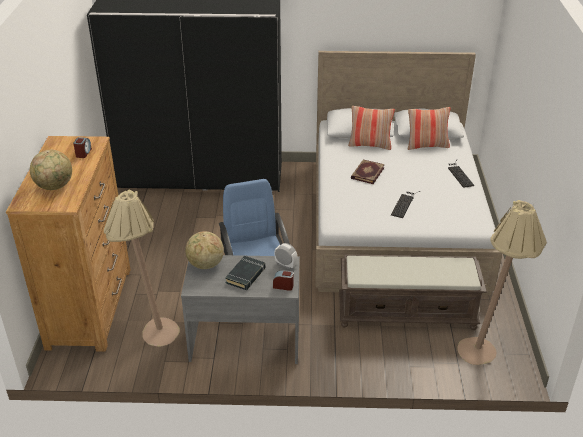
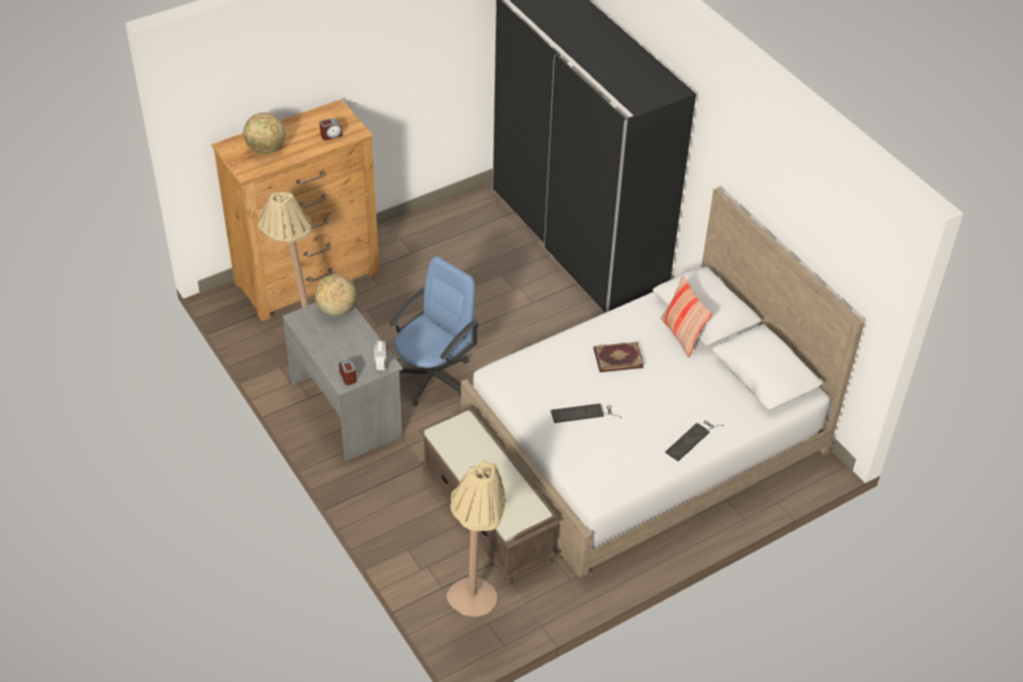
camera: 55 degrees right, 10 degrees up
(246, 275) = (343, 344): black book -> none
(427, 145) = (731, 386): pillow -> none

